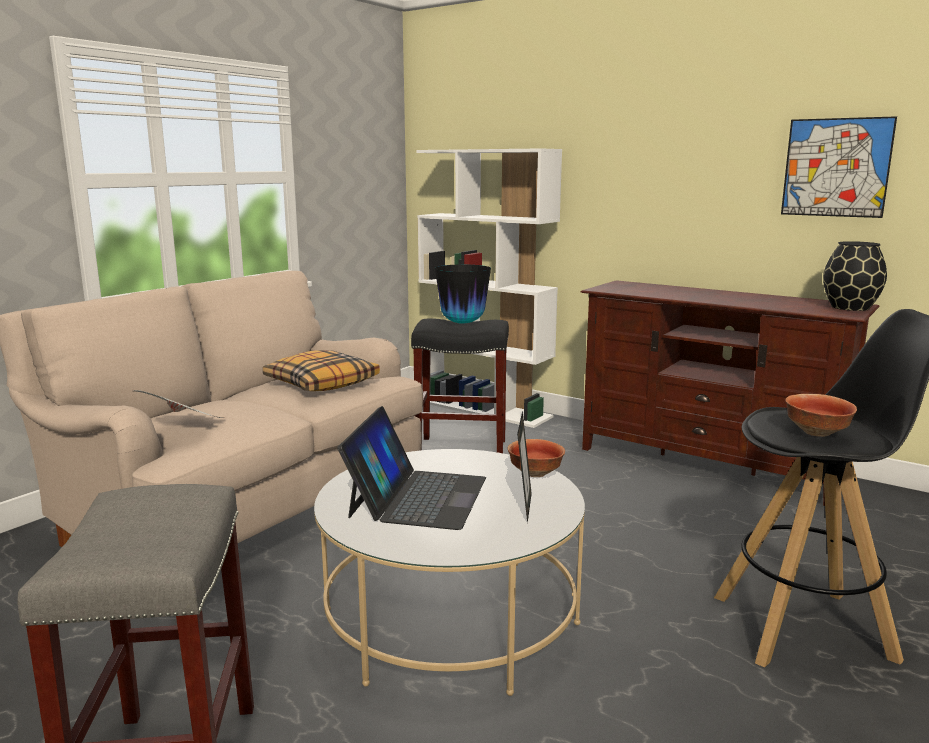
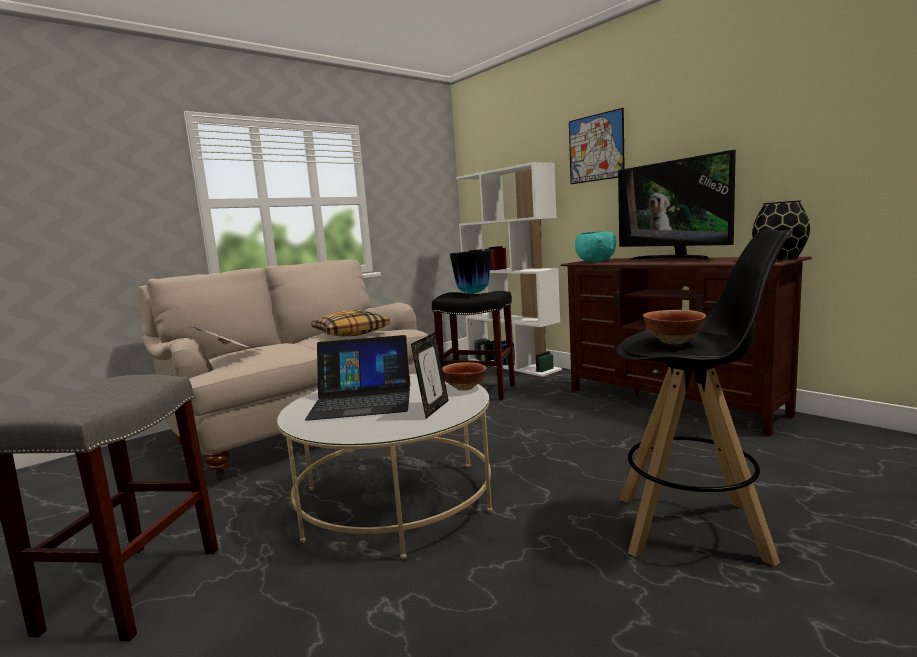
camera: 15 degrees right, 5 degrees down
(417, 497) = (362, 401): laptop -> laptop turned 60 degrees clockwise
(624, 289) = (596, 261): none -> turquoise bowl
(720, 292) = (674, 258): none -> television
(836, 167) = (764, 144): picture -> picture (596, 148)

